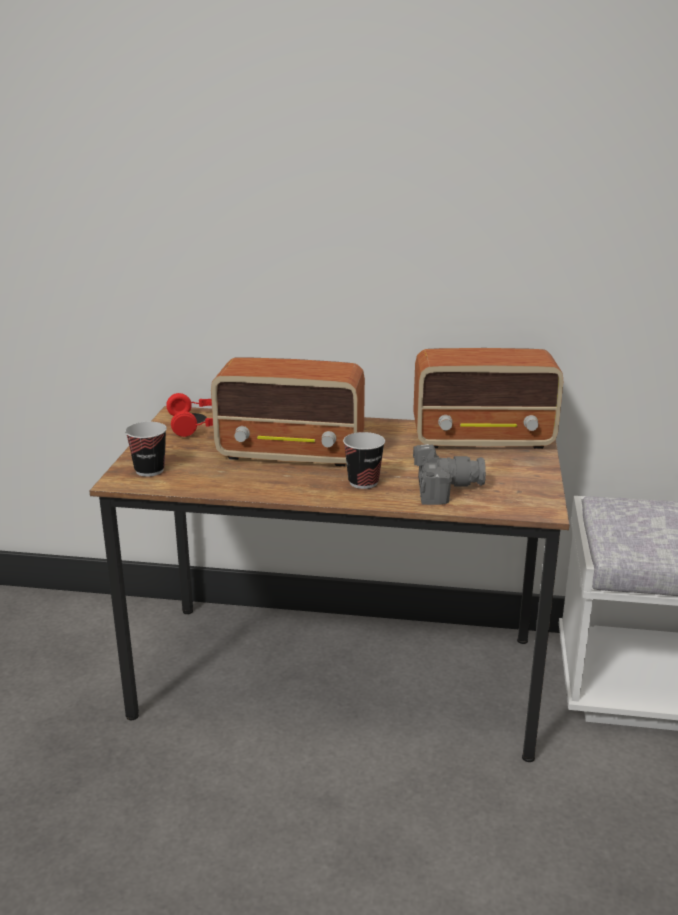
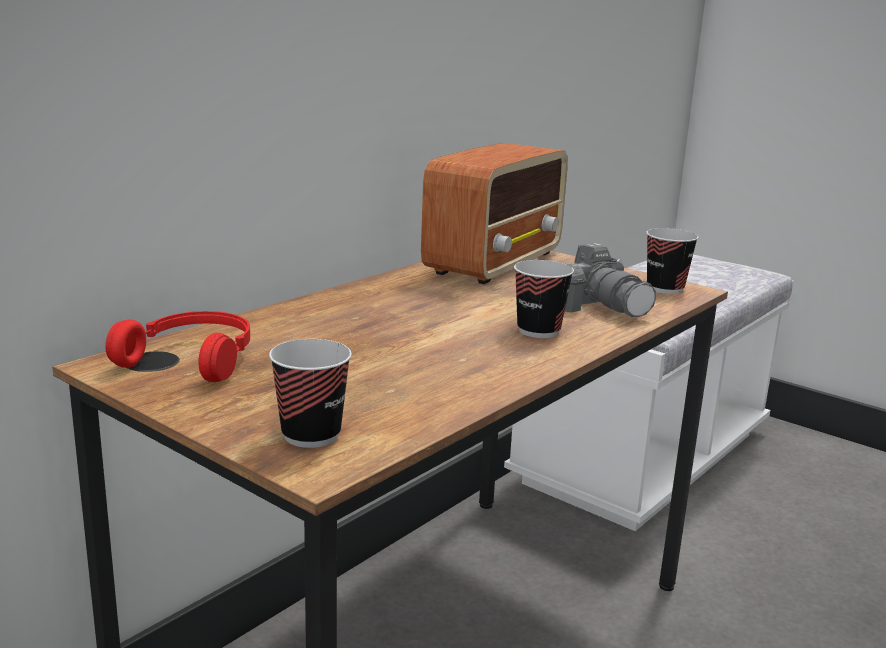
camera: 60 degrees left, 5 degrees down
(292, 453) = (397, 339): radio -> none
(443, 489) = (599, 306): camera -> camera turned 120 degrees clockwise
(529, 501) = (665, 288): none -> cup

